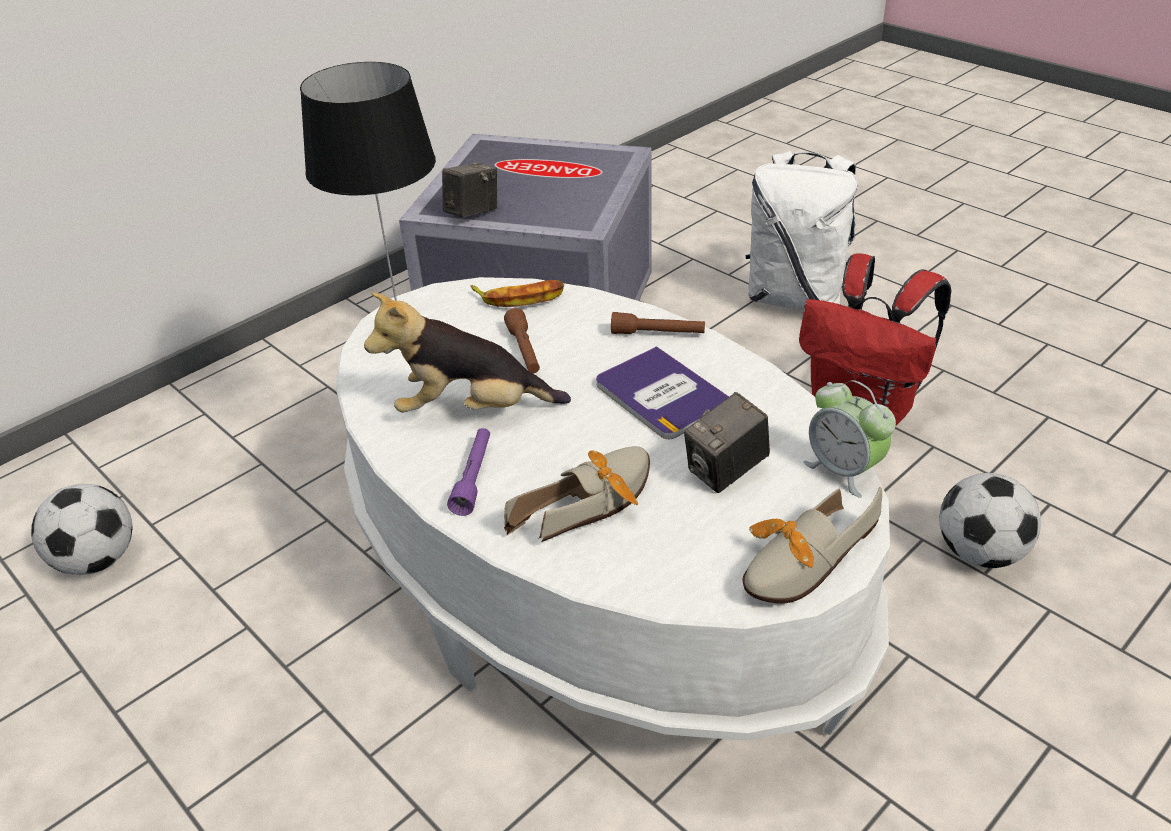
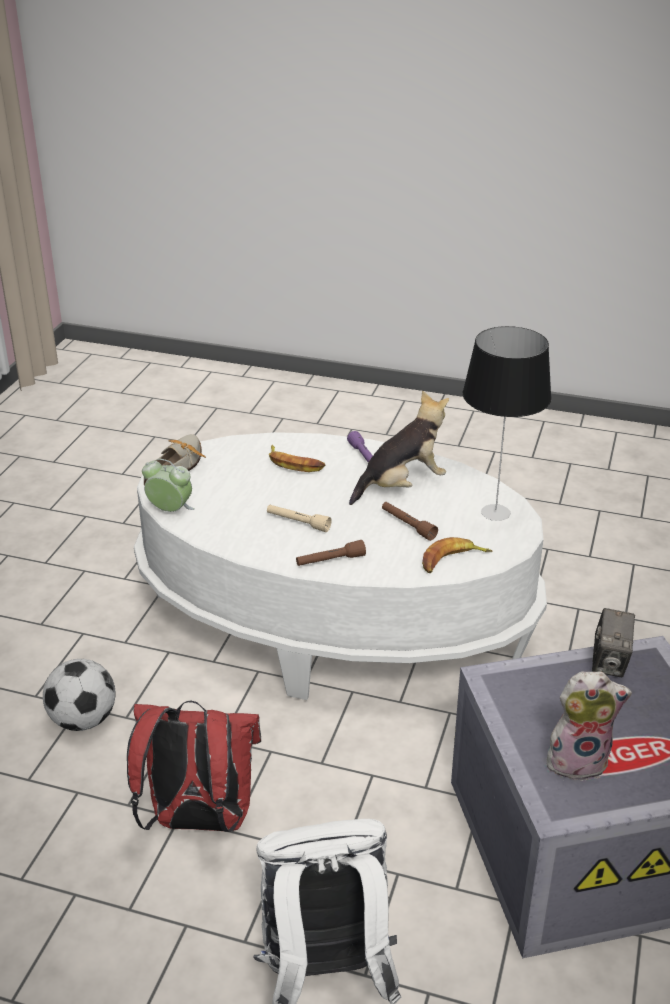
camera: 150 degrees right, 5 degrees down
(98, 560) = (631, 540): football -> none
(578, 171) = (578, 760): none -> plush toy
(592, 502) = (294, 464): shoe -> banana
(661, 394) = (298, 523): book -> beige flashlight
(726, 472) = (234, 493): camera -> none

